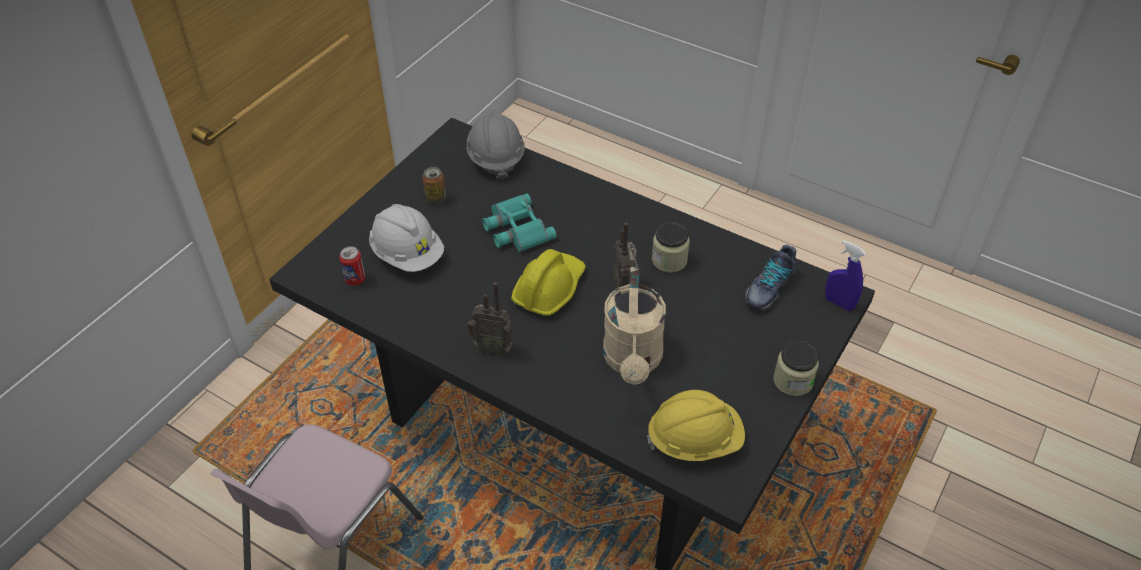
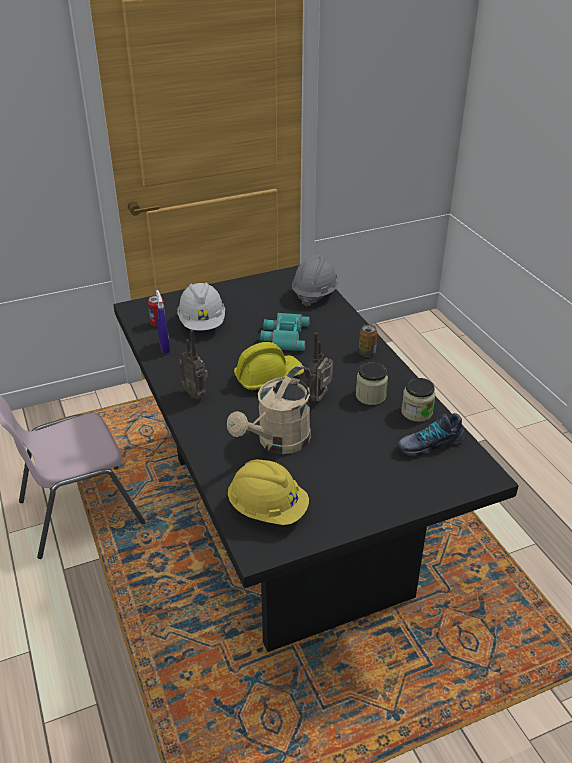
camera: 35 degrees right, 10 degrees down
(436, 199) = (252, 301): can -> can (367, 353)
(793, 381) = (382, 510): jar -> jar (416, 412)
(839, 303) = (476, 479): blue spray bottle -> blue spray bottle (164, 347)

